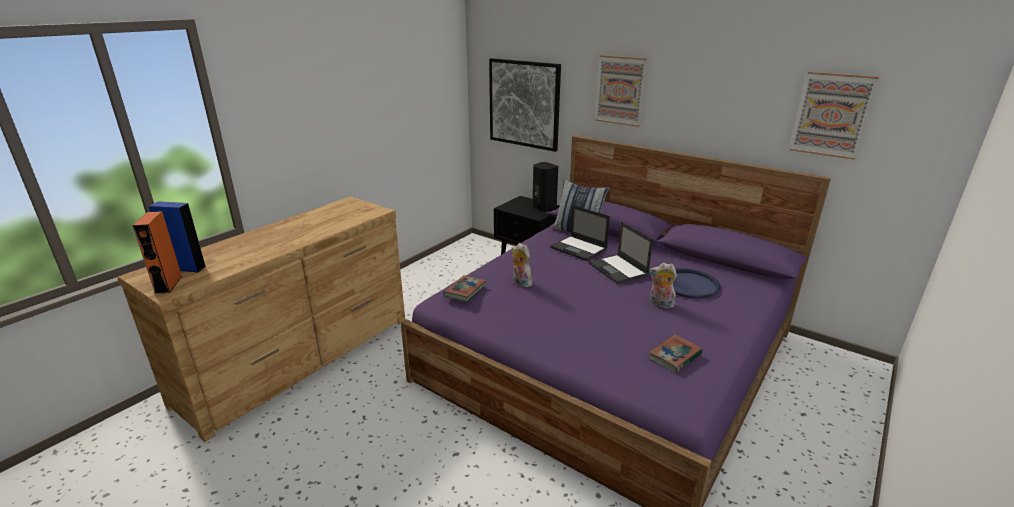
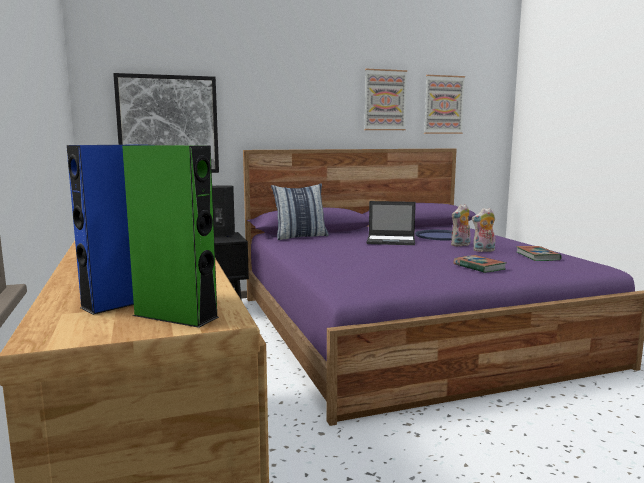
camera: 55 degrees left, 15 degrees down
(168, 284) = (175, 316): orange speaker -> green speaker
(465, 291) = (355, 275): book -> book (479, 267)
(520, 283) = (369, 261): plush toy -> plush toy (483, 250)
(579, 248) = (334, 241): laptop -> none
(620, 90) = (284, 100): picture -> picture (385, 100)

